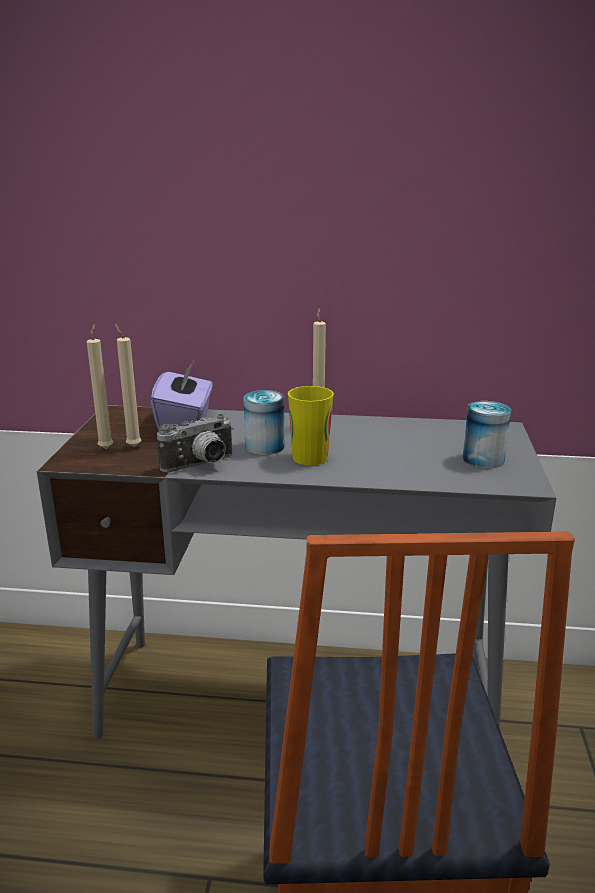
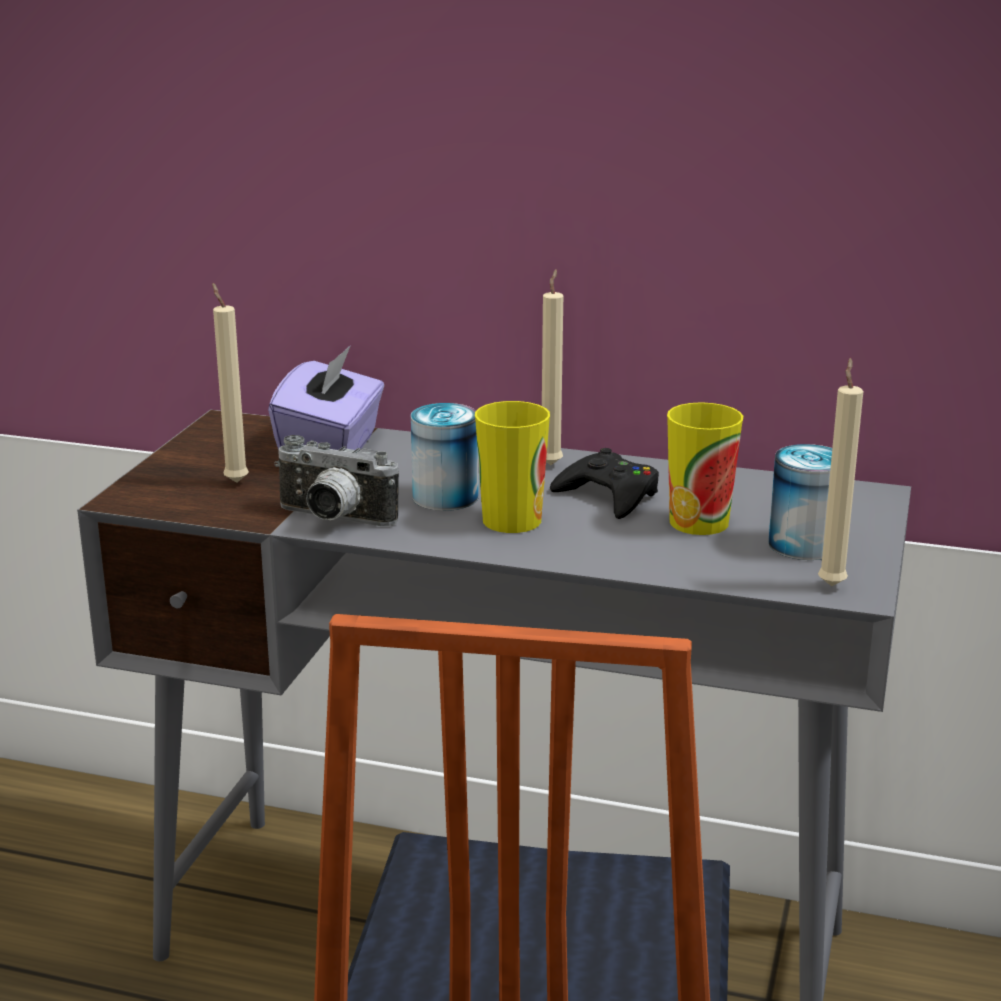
camera: 10 degrees right, 0 degrees up
(106, 448) = (193, 481): beige candle -> beige candle (831, 584)
(201, 465) = (332, 520): camera -> camera turned 45 degrees clockwise
(359, 439) = (609, 495): none -> black game controller
(418, 451) = (699, 522): none -> cup

